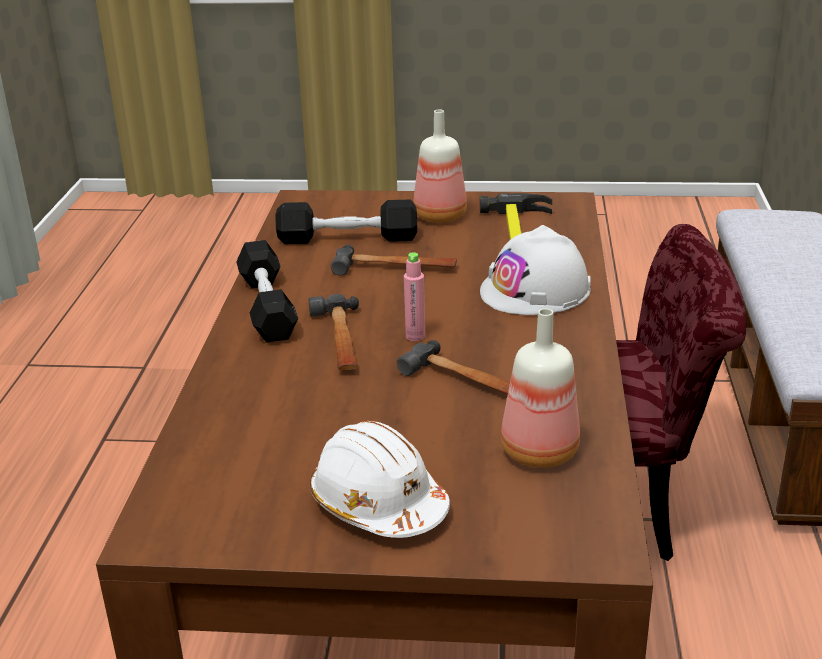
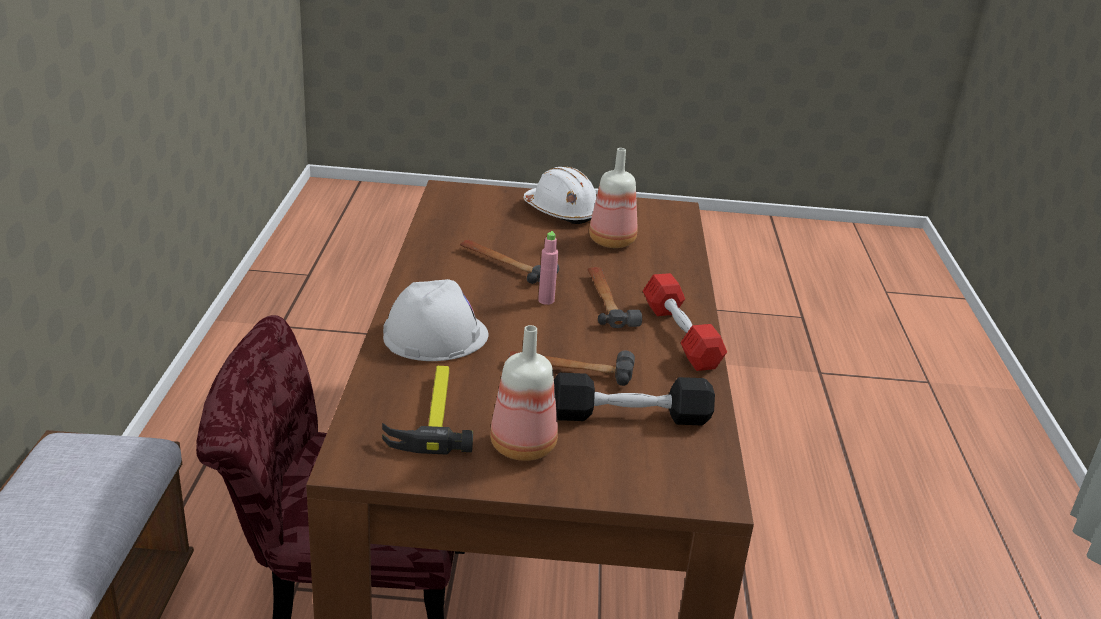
camera: 175 degrees right, 0 degrees up
(267, 307) = (680, 335): black dumbbell -> red dumbbell
(537, 452) = (468, 226): bottle -> bottle (613, 241)

